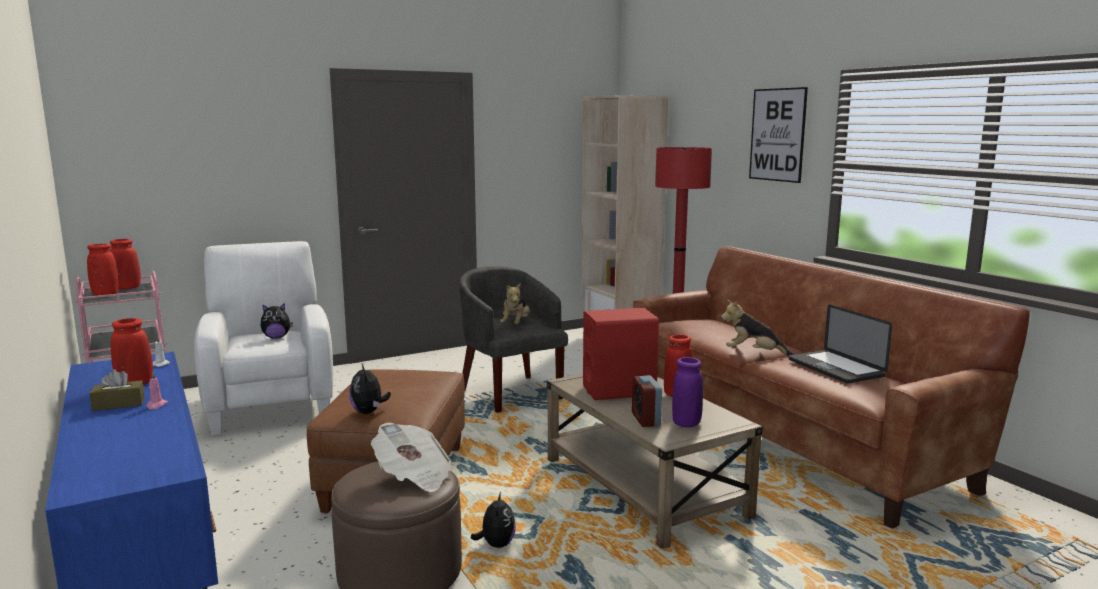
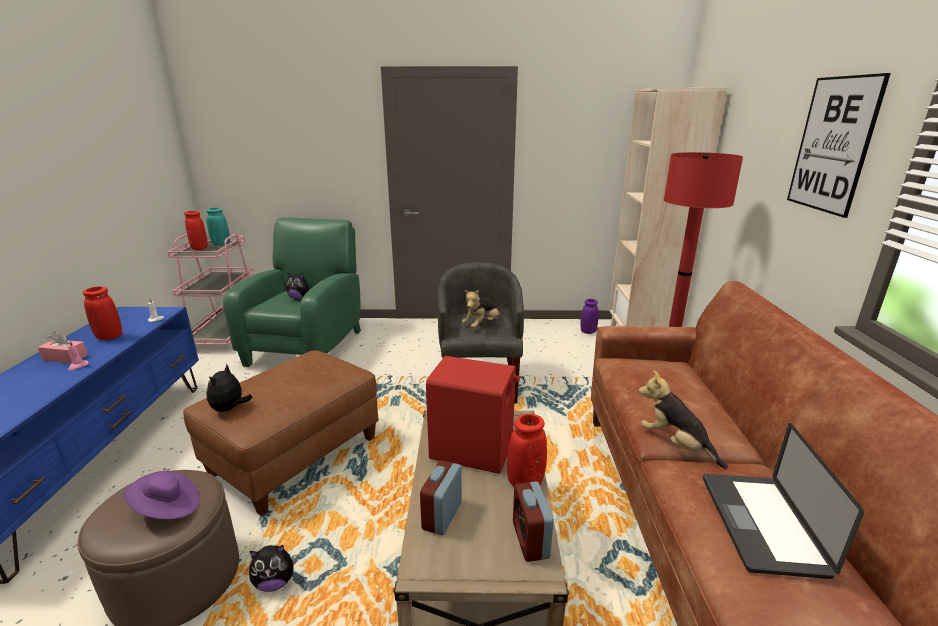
camera: 30 degrees right, 10 degrees up
(118, 404) = (65, 357): brown tissue box -> pink tissue box
(127, 288) = (221, 244): red vase -> turquoise vase
(271, 403) = (308, 345): white armchair -> green armchair
(414, 476) = (167, 508): newspaper -> purple hat
(496, 544) = (275, 582): plush toy -> plush toy turned 45 degrees clockwise
(686, 423) = (478, 544): purple vase -> purple vase (588, 332)
(715, 414) = (530, 540): none -> alarm clock

